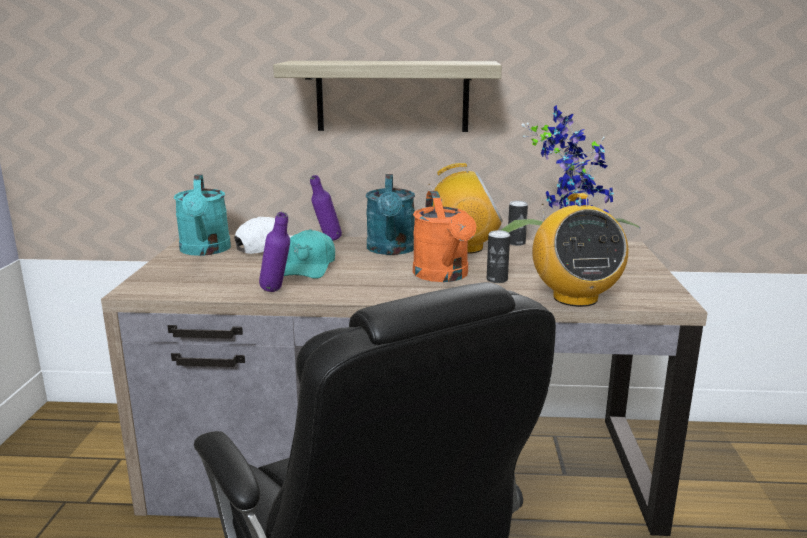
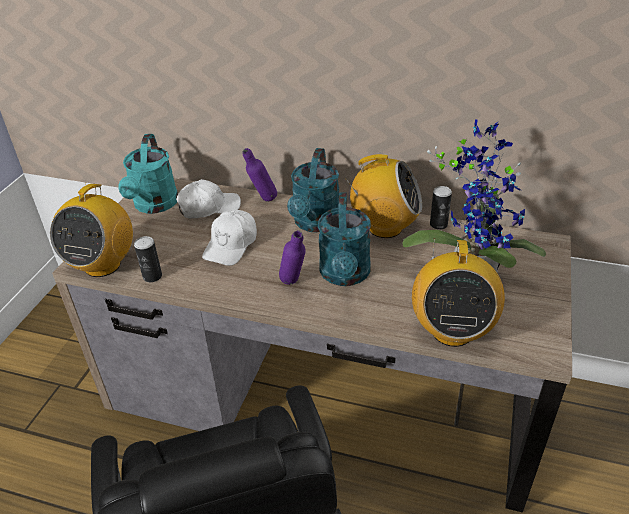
camera: 15 degrees right, 20 degrees up
(163, 289) = (102, 265): none -> radio
(277, 292) = (191, 283): purple bottle -> purple bottle (294, 285)
(308, 267) = (231, 245): turquoise cap -> white cap
(392, 96) = (324, 73): shelf -> none
(444, 276) = (345, 275): orange watering can -> turquoise watering can
(497, 279) = (391, 288): can -> can (152, 276)

